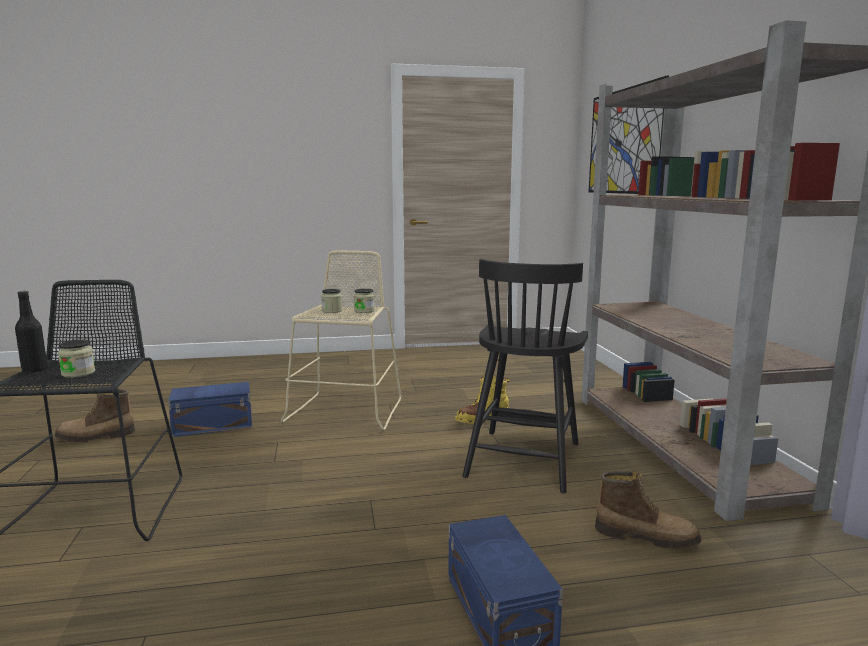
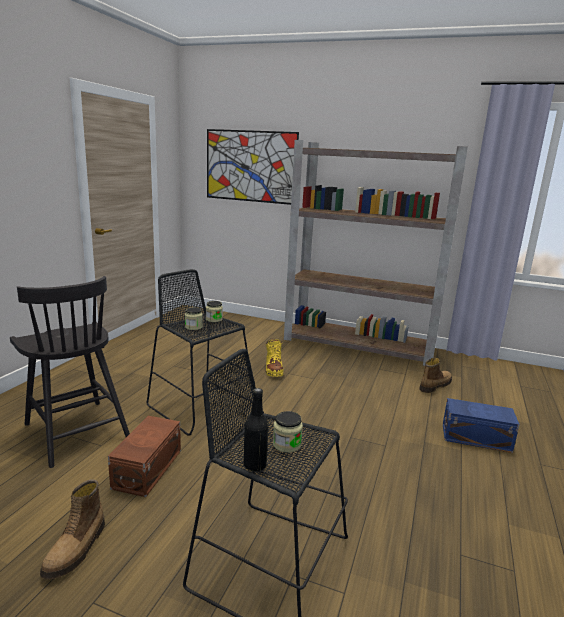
camera: 60 degrees left, 5 degrees up
(212, 425) = (146, 469): blue storage box -> brown storage box
(346, 412) = (202, 405): beige stool -> black stool
(524, 457) = (338, 379): black chair -> black chair (76, 430)

